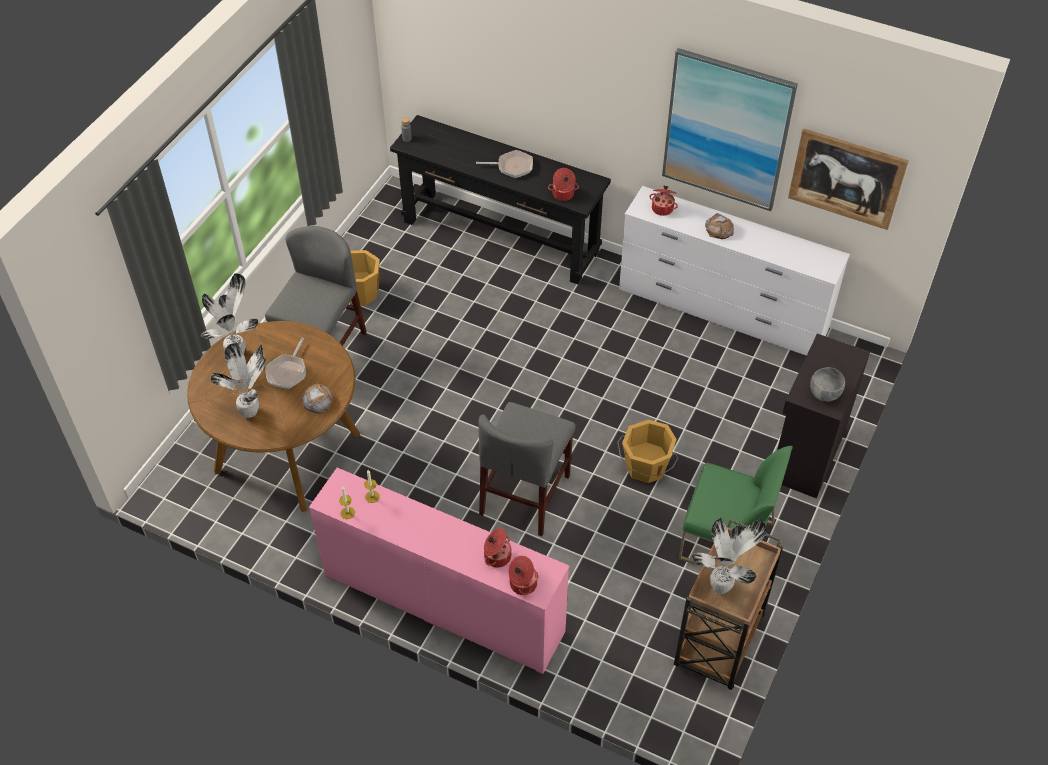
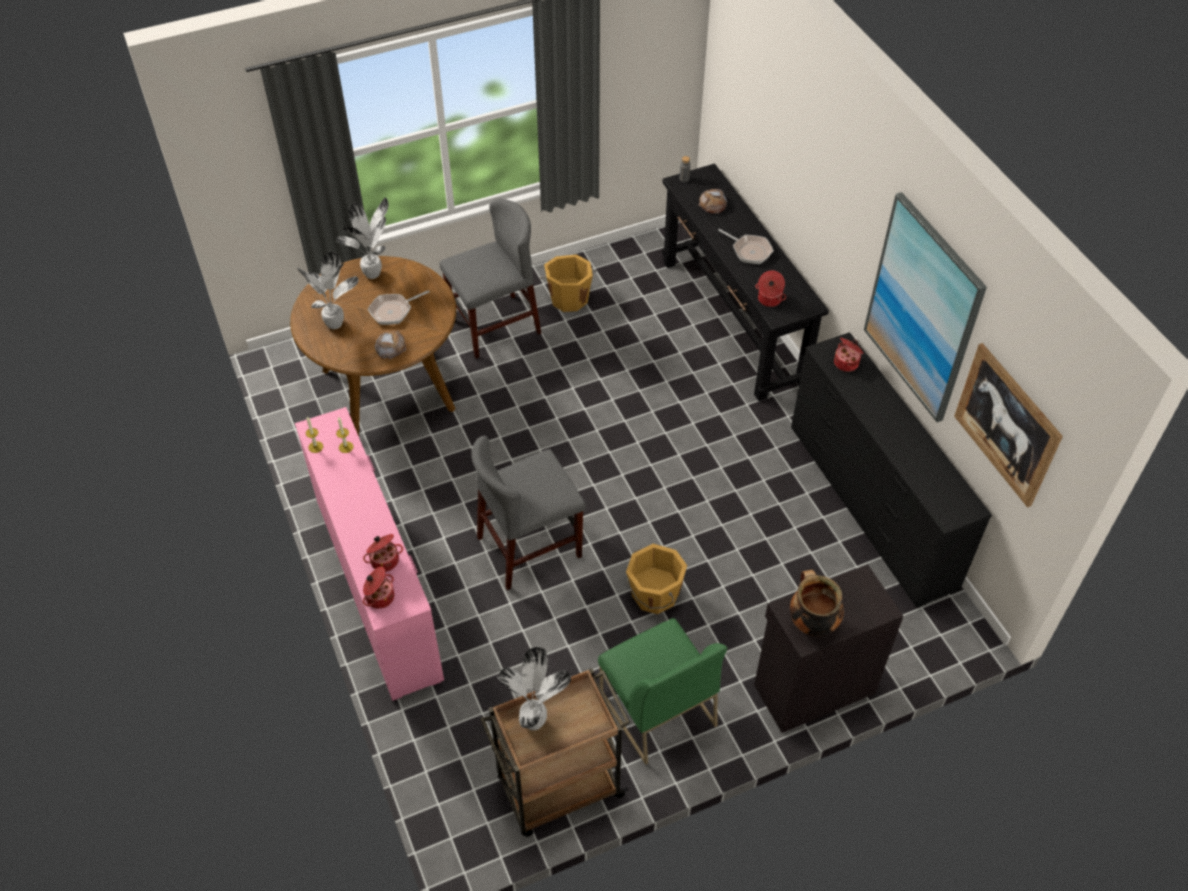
camera: 40 degrees right, 0 degrees up
(719, 229) = (881, 413): bread -> bread (713, 204)
(722, 310) = (870, 506): white dresser -> black dresser
(824, 394) = (811, 623): grey bowl -> cooking pot

